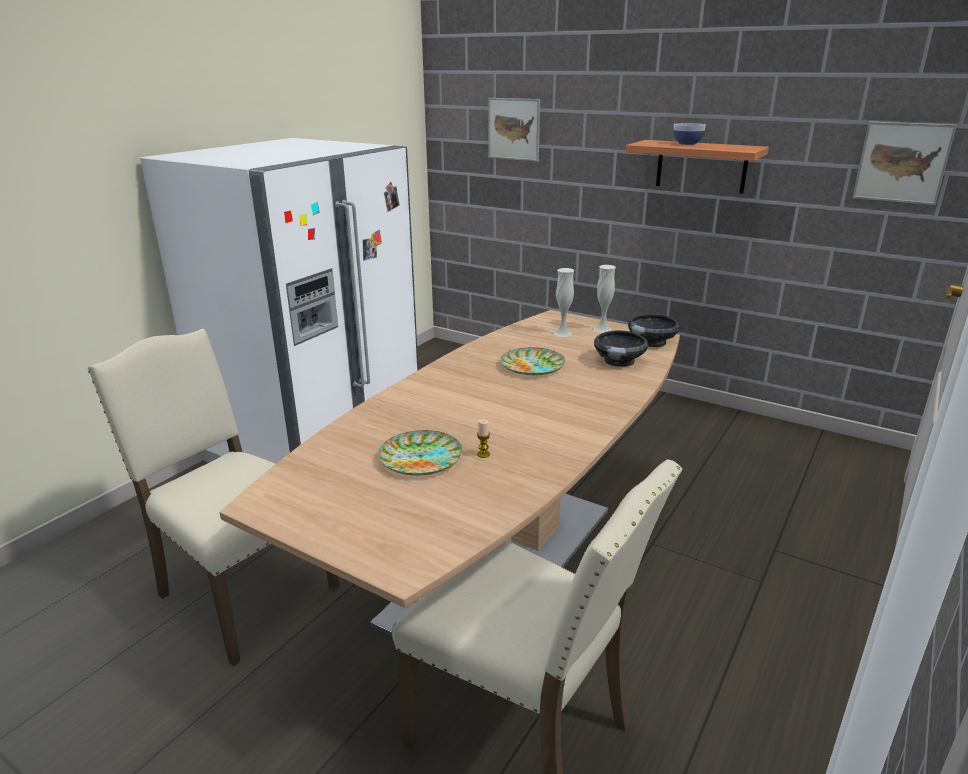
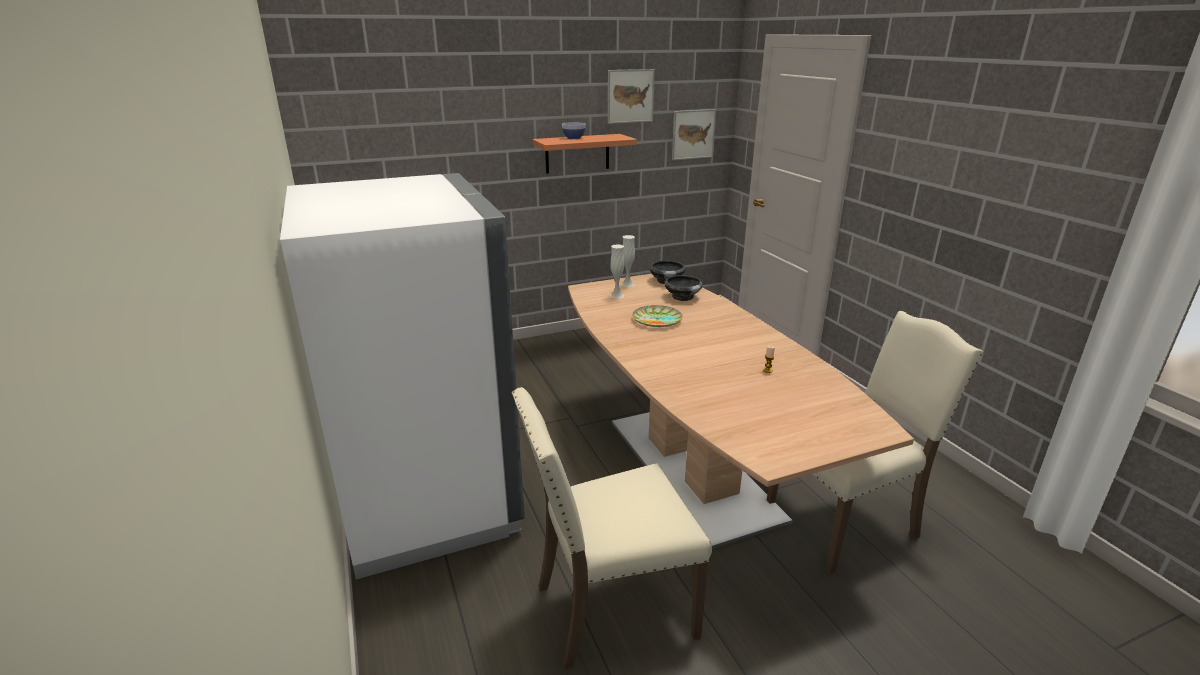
camera: 55 degrees left, 0 degrees up
(420, 458) = (754, 390): plate -> none
(514, 129) = (405, 143): picture -> picture (630, 96)

